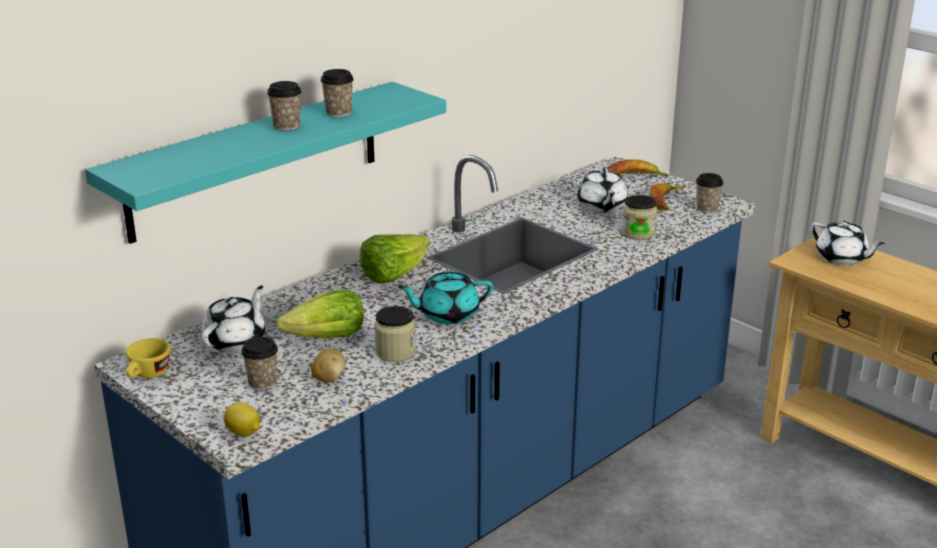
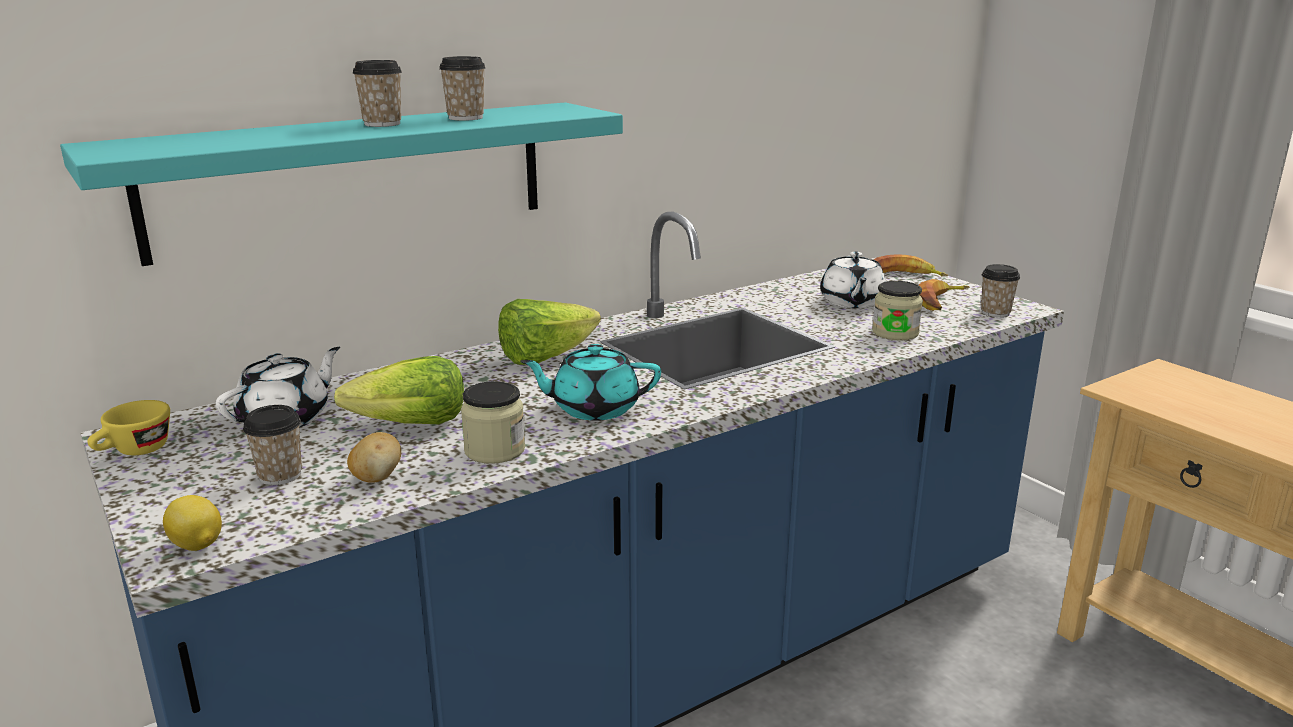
camera: 10 degrees right, 5 degrees down
(841, 258) = (1188, 391): white teapot -> none

